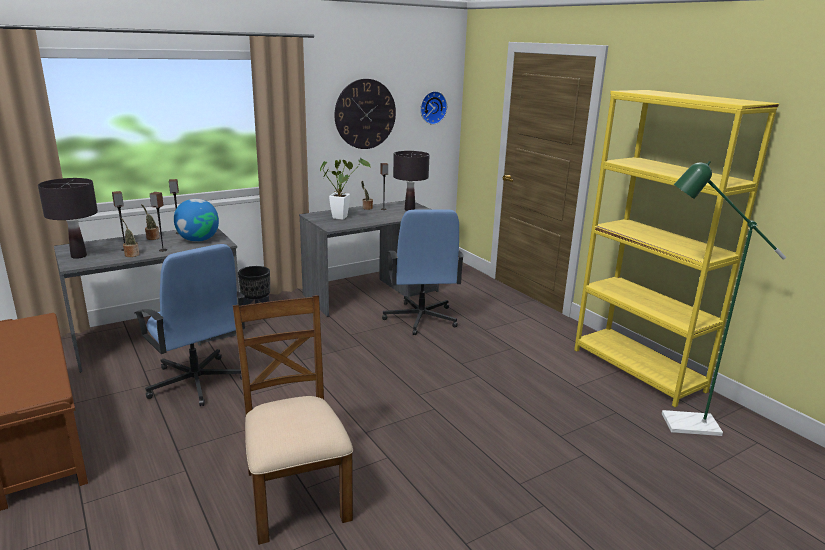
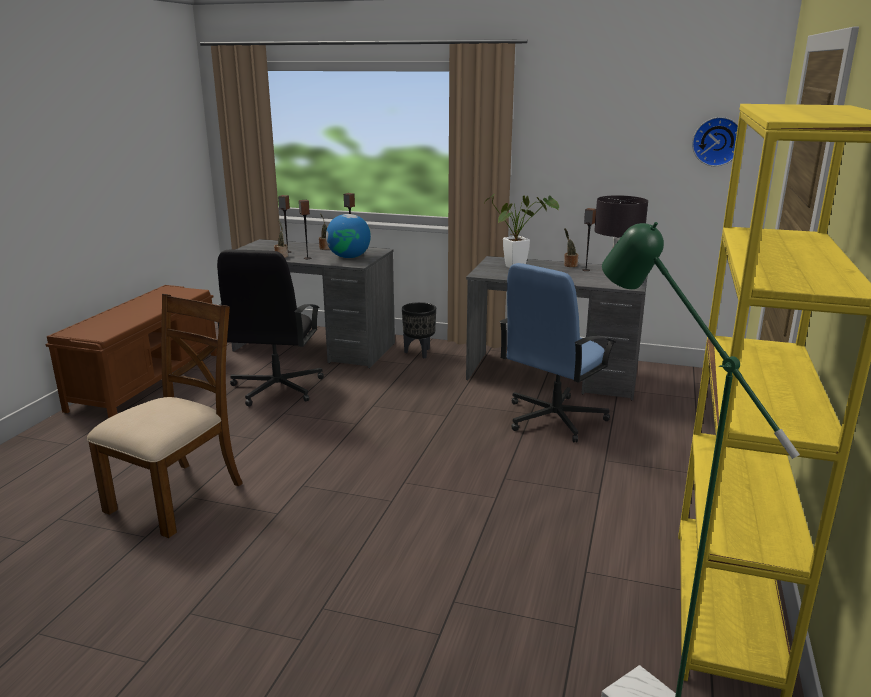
camera: 50 degrees right, 0 degrees up
(79, 256) = (252, 249): black table lamp -> none
(196, 382) = (276, 388): blue office chair -> black office chair
(365, 114) = (603, 143): wall clock -> none

